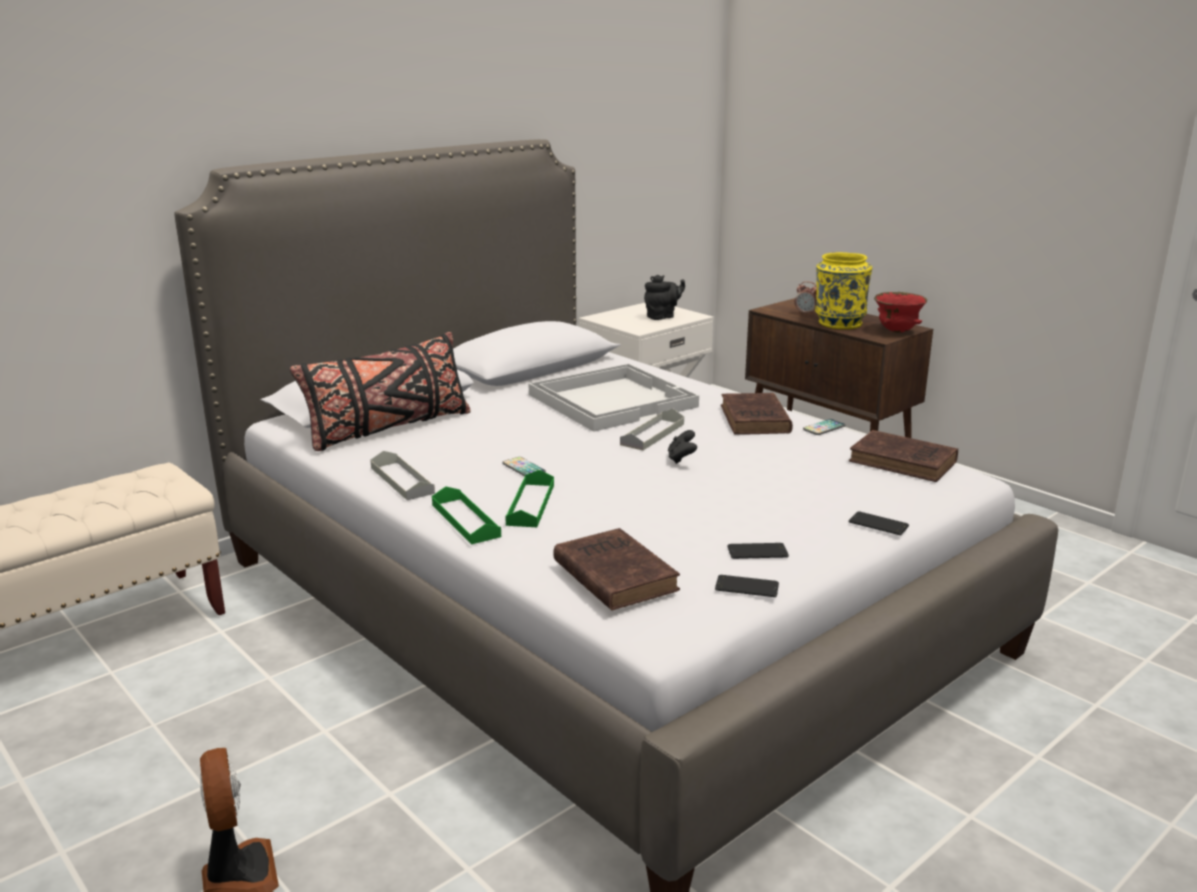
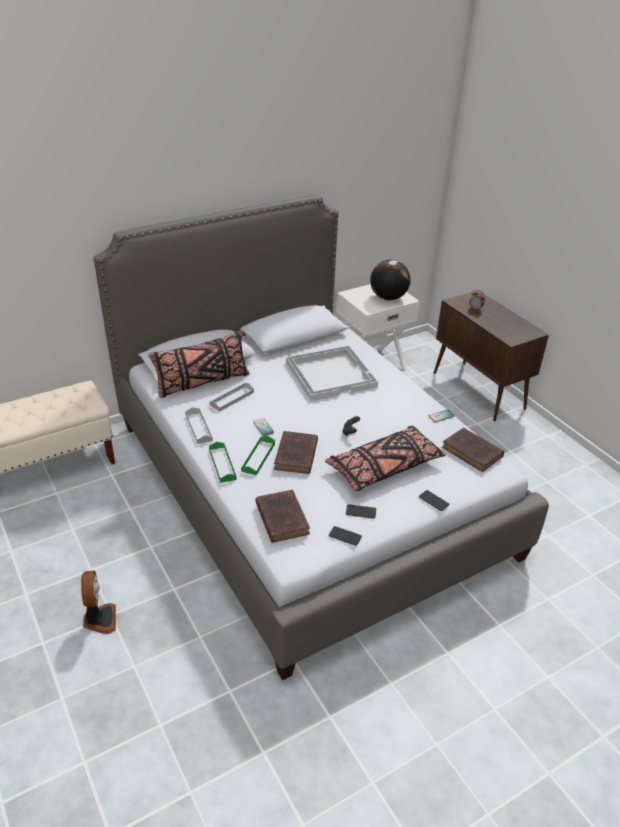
camera: 10 degrees right, 15 degrees up
(652, 434) = (342, 408): grey tray -> grey tray (232, 398)
(662, 317) = (388, 298): black teapot -> globe
(755, 420) = (405, 404): brown book -> brown book (296, 456)
(765, 494) = (384, 467): none -> black pillow
(839, 323) = (491, 322): yellow vase -> none
(896, 331) = (523, 335): red bowl -> none

